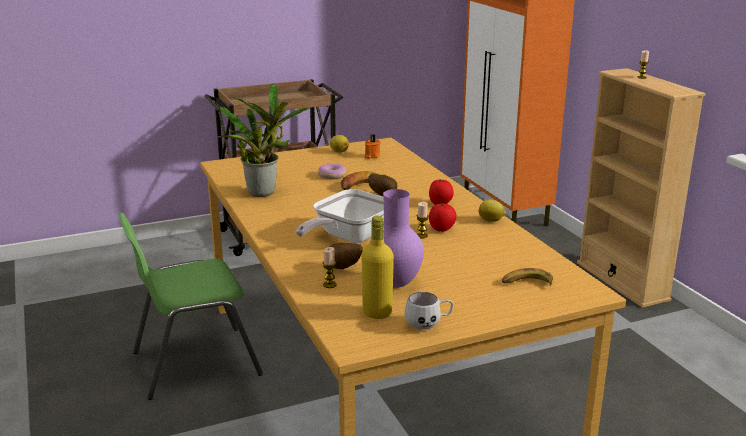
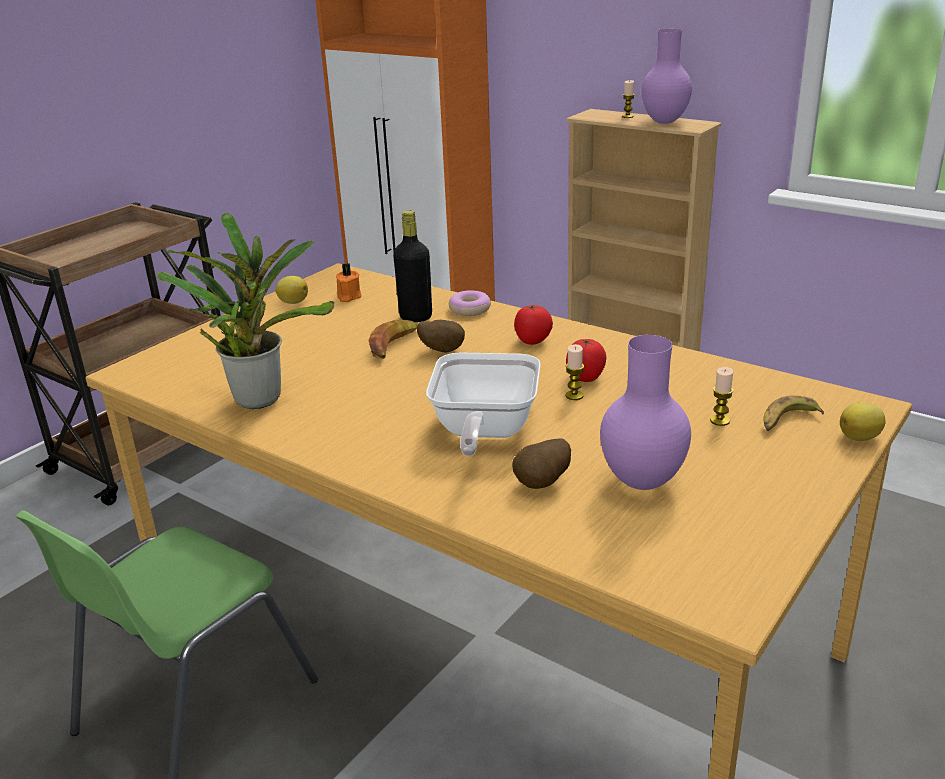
camera: 30 degrees left, 5 degrees up
(329, 285) = (560, 518): candle -> candle (720, 421)
(332, 175) = (330, 341): donut -> donut (470, 309)
(377, 312) = (682, 538): yellow bottle -> none
(393, 175) = (416, 317): none -> black bottle
(428, 324) = (769, 529): white mug -> none
(491, 220) = (626, 346): lemon -> lemon (860, 438)
(662, 85) = (666, 122): none -> purple vase

